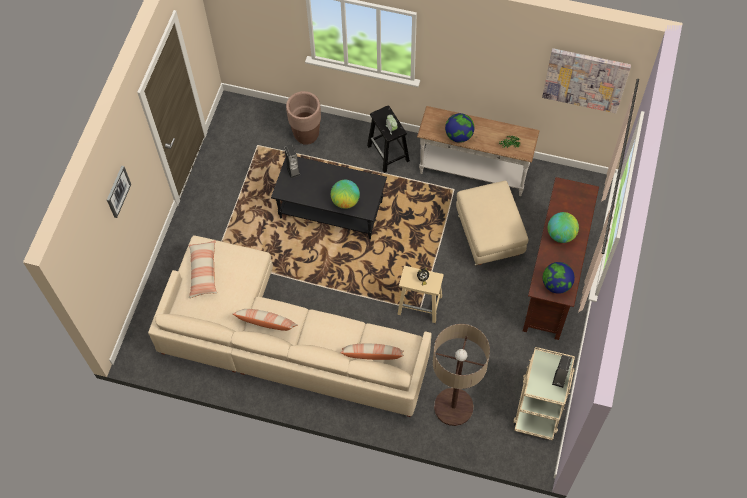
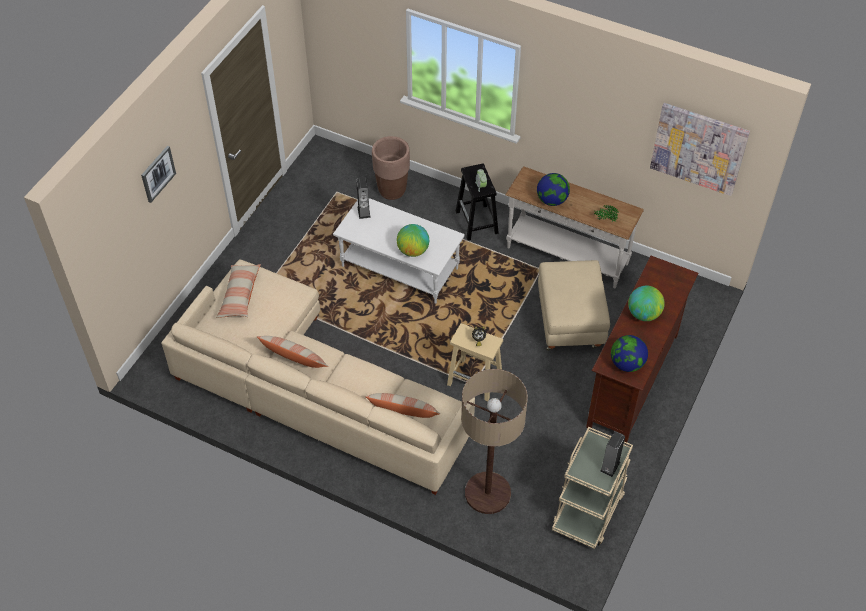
camera: 10 degrees right, 10 degrees down
(330, 211) = (399, 268): black coffee table -> white coffee table

